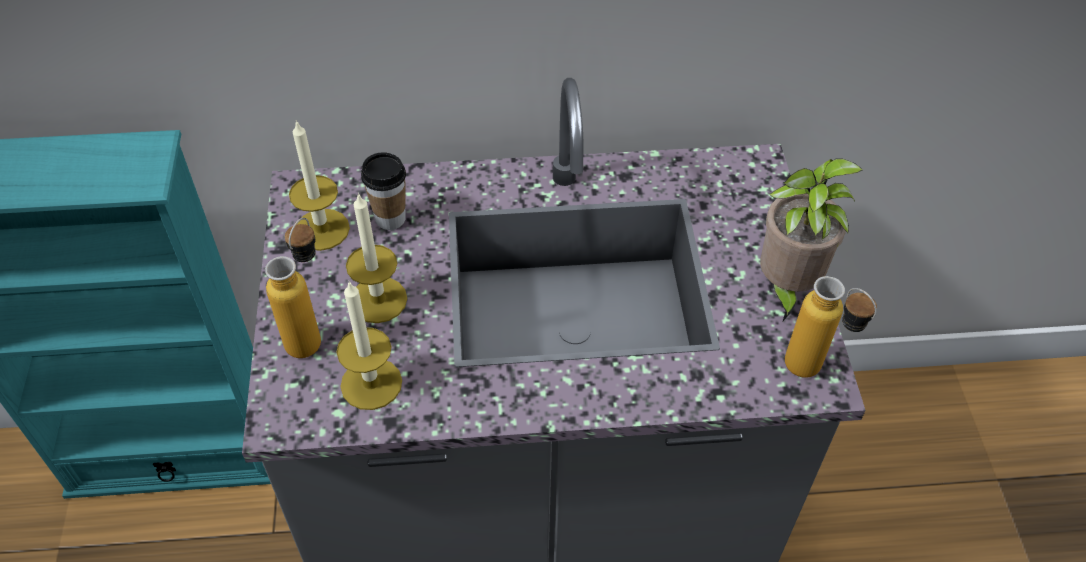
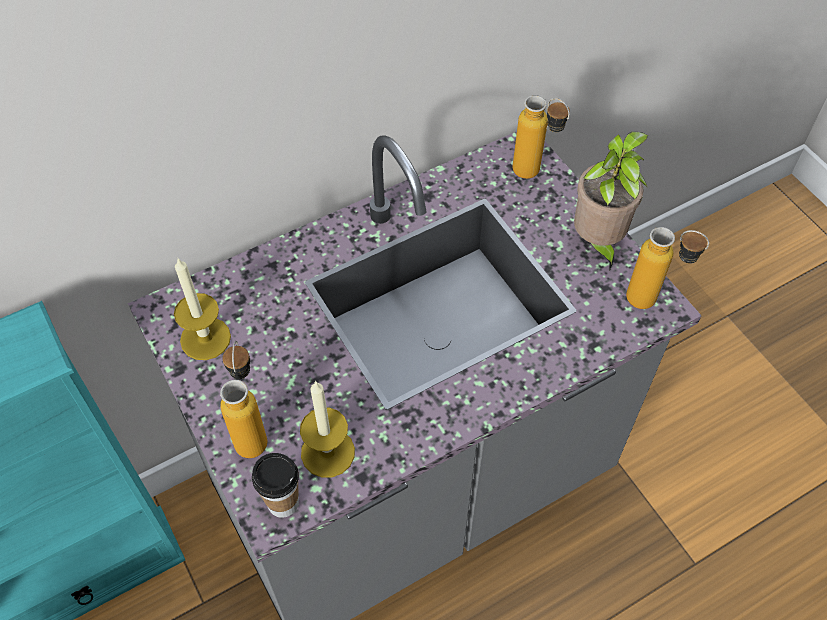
camera: 25 degrees left, 5 degrees up
(378, 300) = (290, 380): candle -> none
(390, 218) = (258, 306): cup -> cup (283, 503)
(755, 195) = (535, 175): none -> bottle

